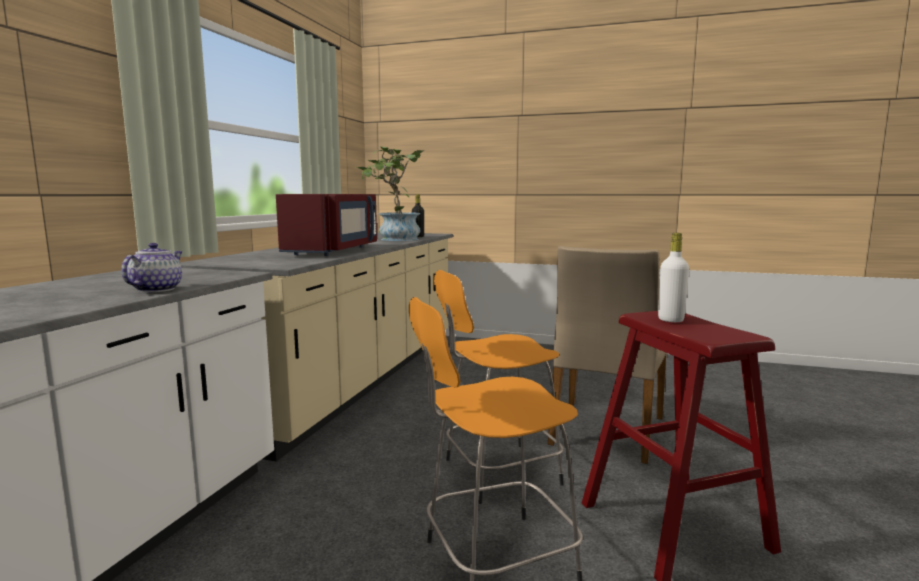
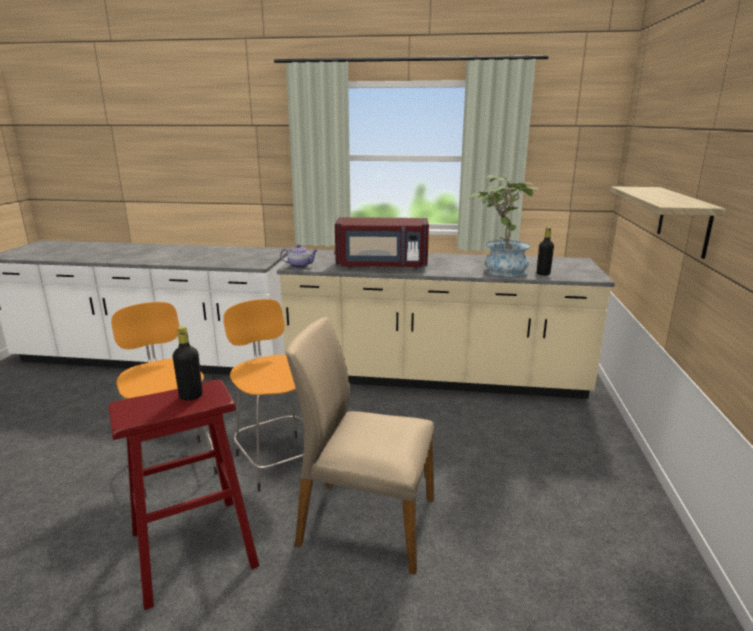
camera: 80 degrees right, 10 degrees up
(157, 289) = (207, 262): teapot -> teapot (300, 266)
(511, 174) = (684, 220): none -> shelf
(670, 320) = (191, 396): white bottle -> black bottle

